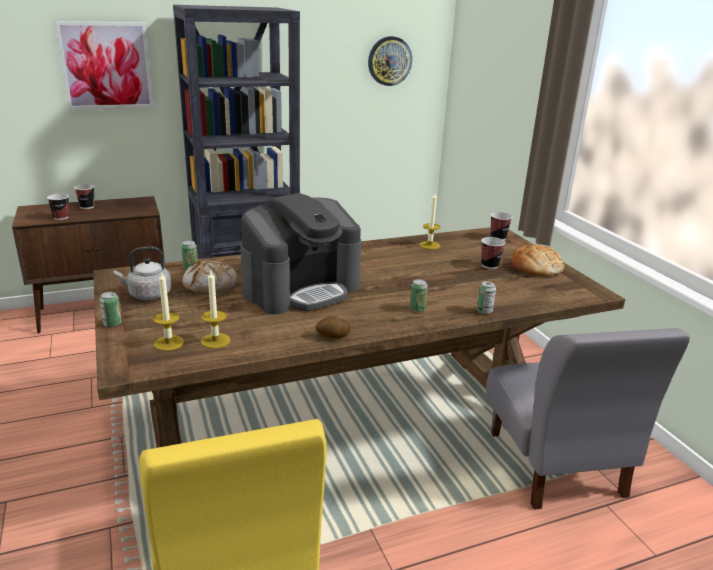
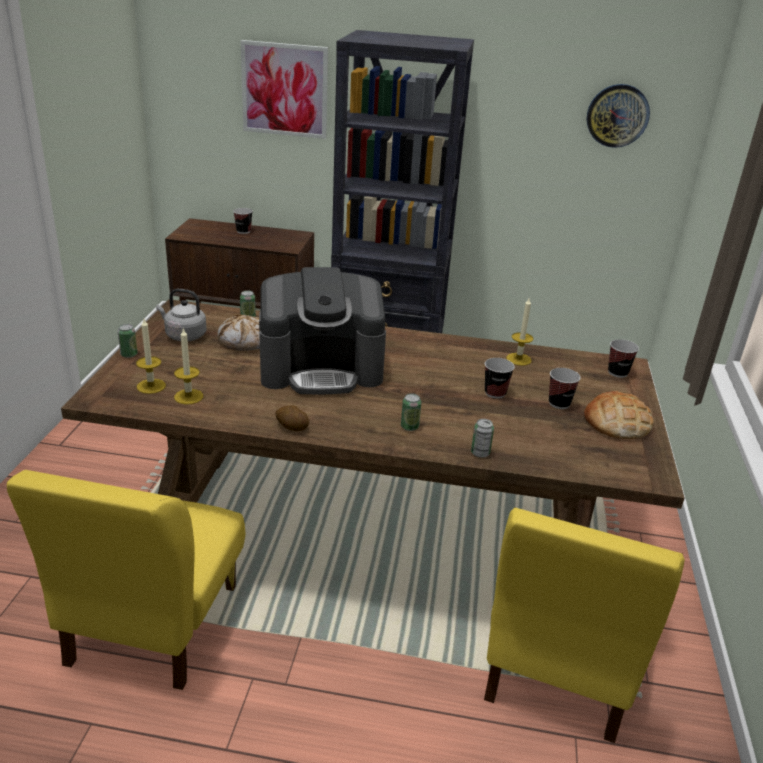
camera: 30 degrees right, 5 degrees up
(61, 217) = (211, 238): cup -> cup (495, 393)
(555, 464) = (558, 666): grey chair -> yellow chair

